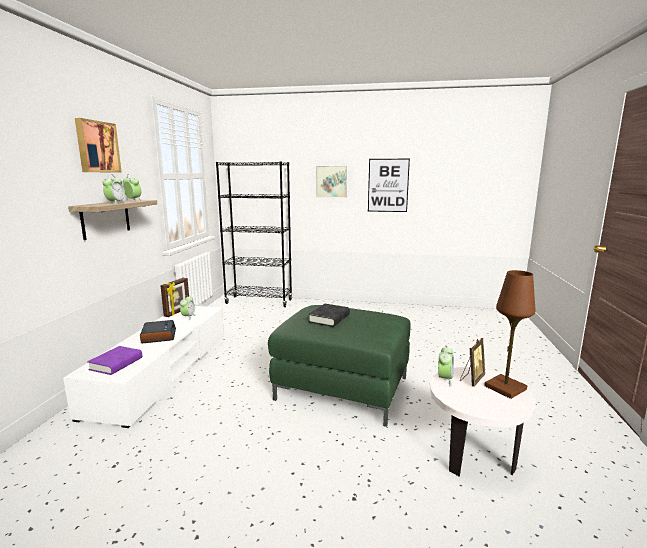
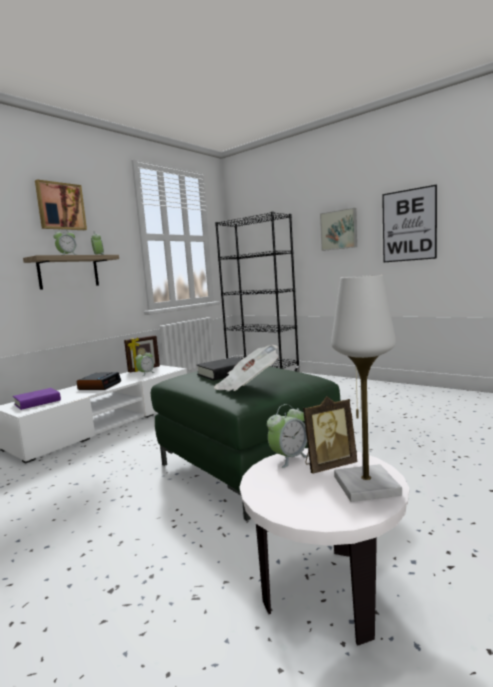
camera: 30 degrees right, 5 degrees down
(366, 329) = (247, 385): none -> newspaper
(505, 388) = (366, 486): brown table lamp -> white table lamp

